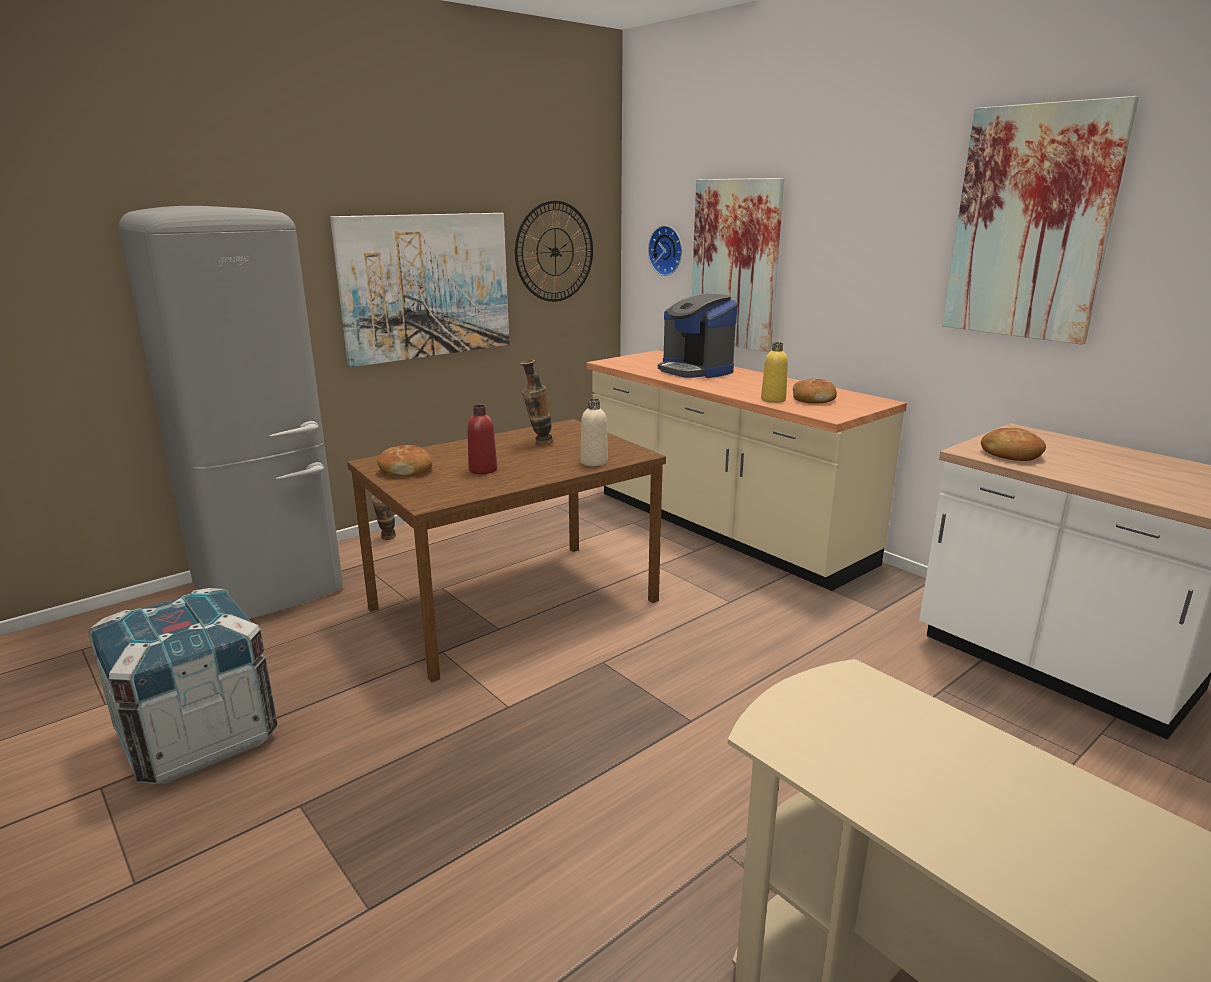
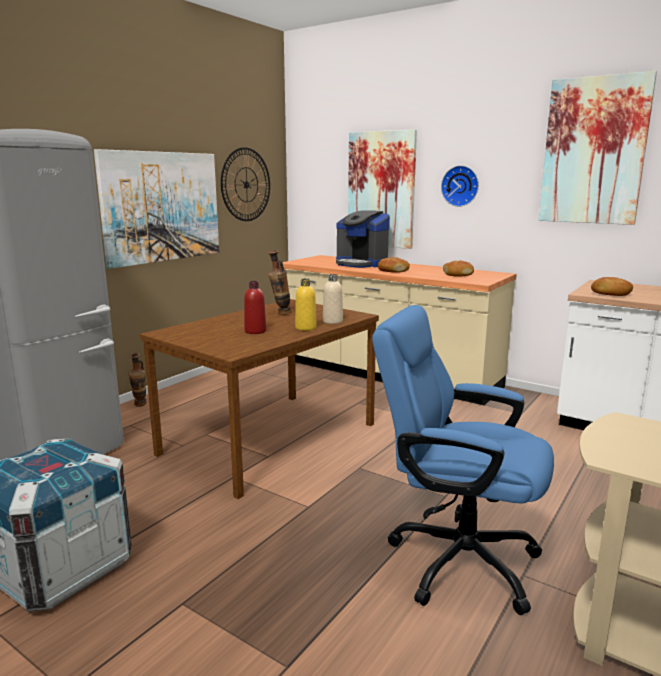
camera: 15 degrees left, 5 degrees down
(406, 469) = (194, 335): bread -> bread (392, 270)
(647, 816) = (455, 561): none -> blue office chair
(667, 250) = (326, 183): wall clock -> wall clock (460, 186)
(773, 399) = (432, 276): yellow bottle -> yellow bottle (305, 328)

